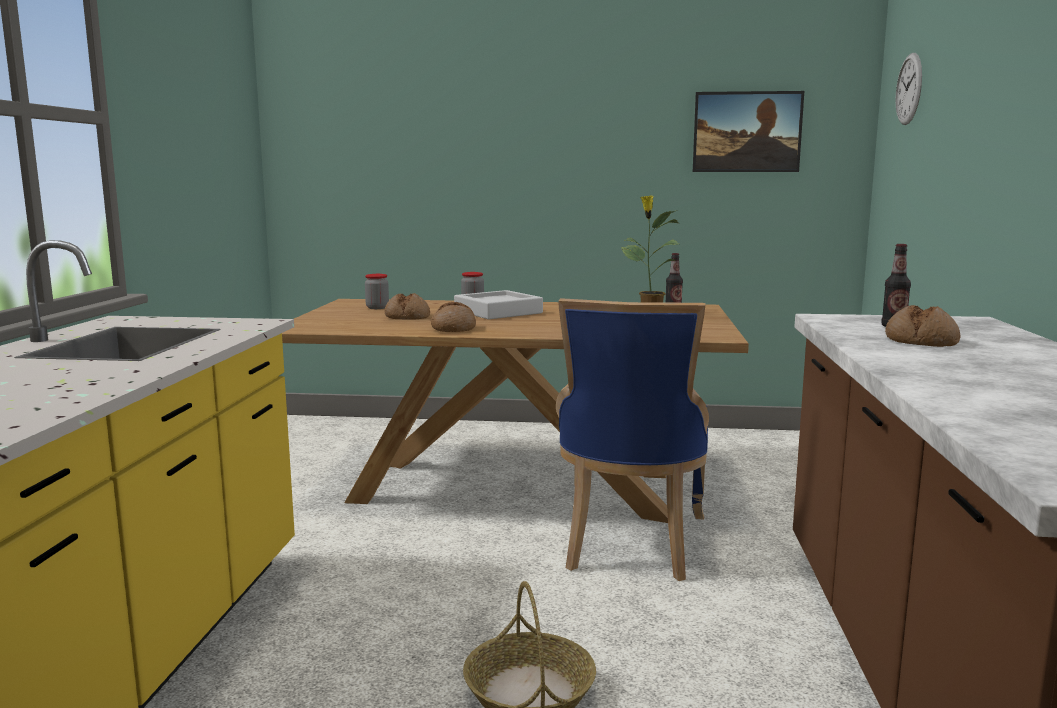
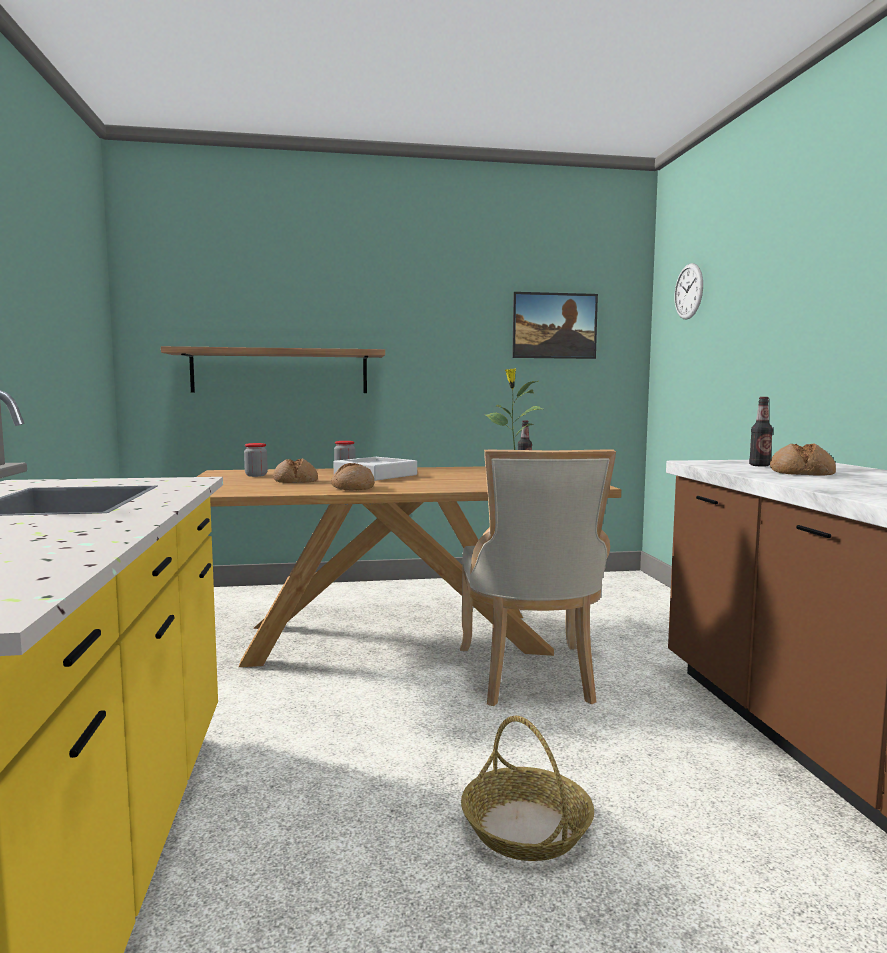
camera: 15 degrees left, 5 degrees down
(427, 190) = (280, 371): none -> shelf
(630, 544) = (530, 677): blue chair -> beige chair

